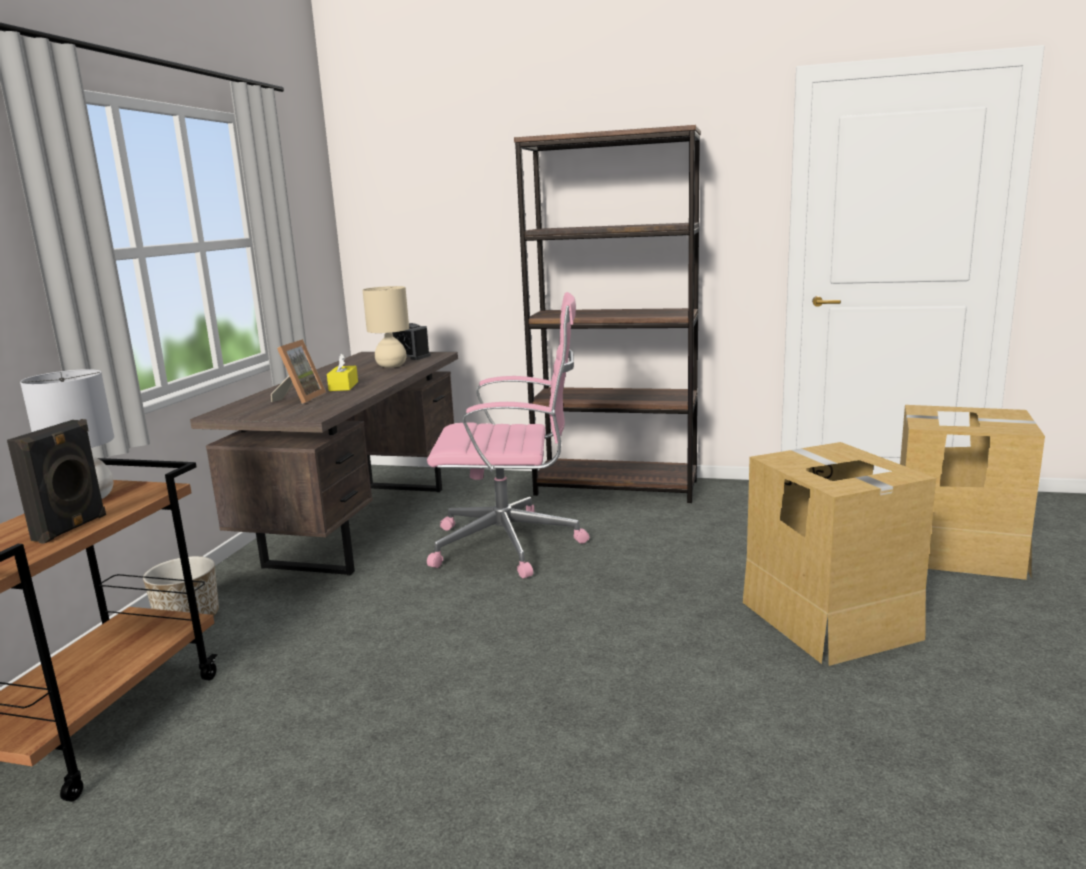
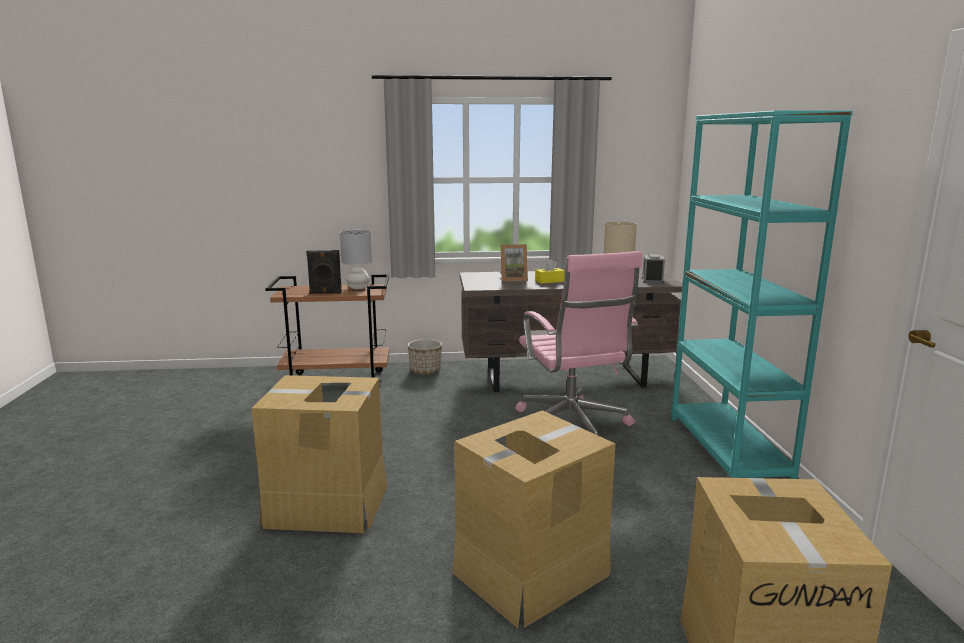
camera: 70 degrees right, 0 degrees up
(616, 488) = (727, 448): brown bookcase -> turquoise bookcase
(635, 759) = (327, 506): none -> cardboard box

